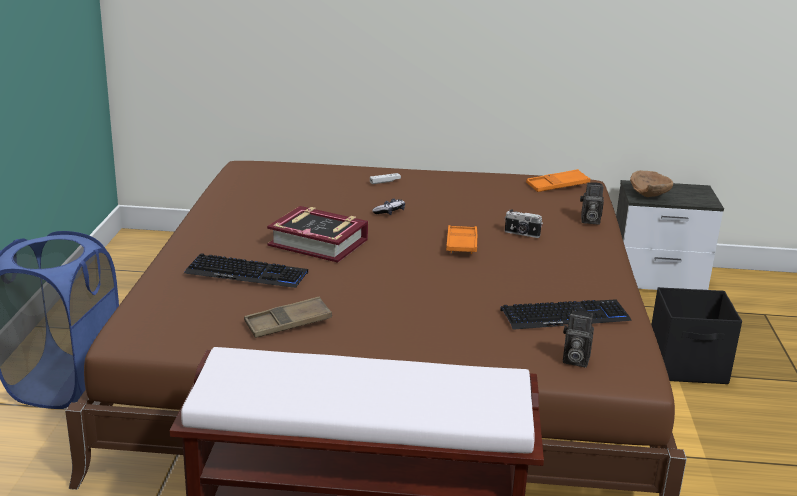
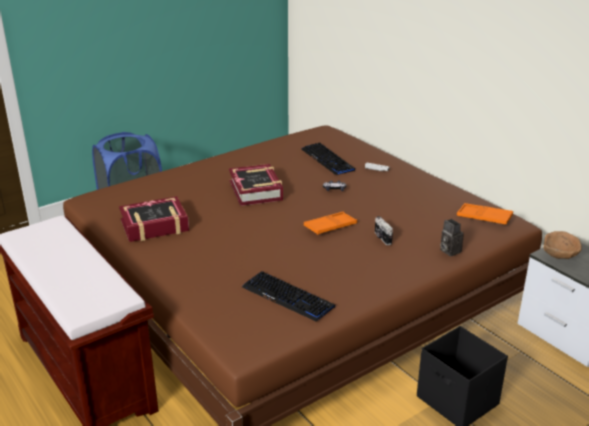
camera: 50 degrees right, 5 degrees up
(247, 273) = (190, 192): keyboard -> keyboard (327, 160)
(288, 323) = (154, 226): brown tray -> book
(574, 360) = (233, 322): camera -> none

